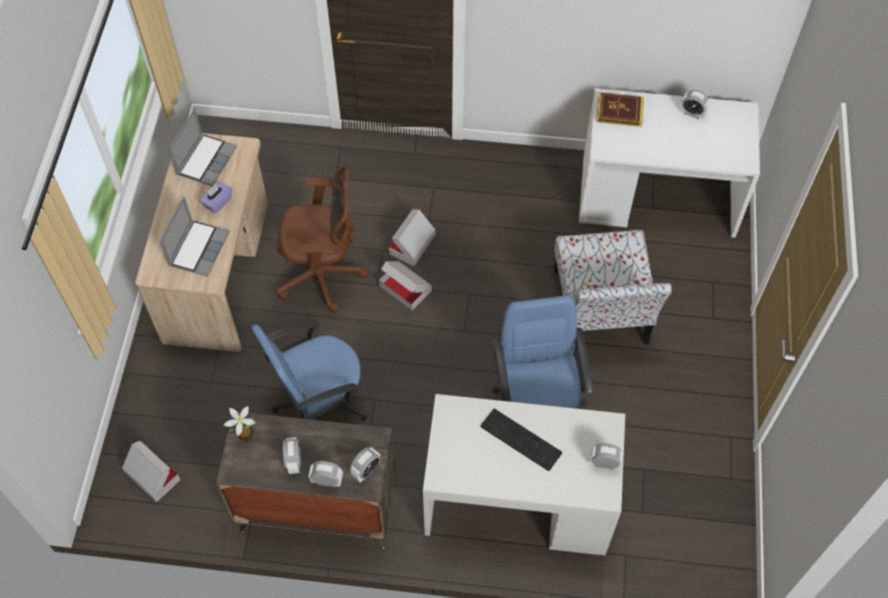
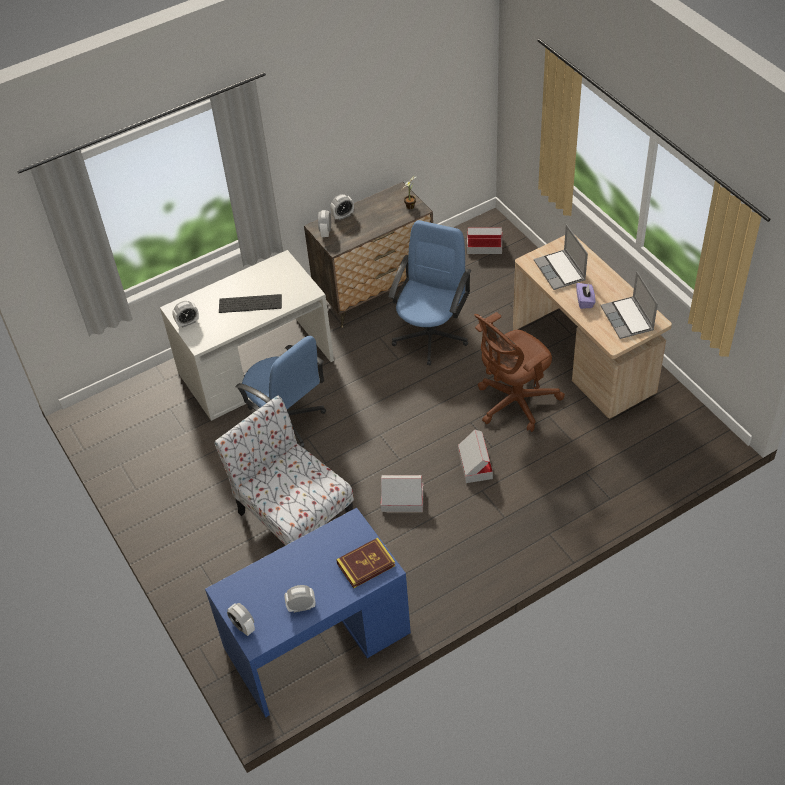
camera: 145 degrees right, 10 degrees down
(294, 461) = (371, 212): alarm clock -> alarm clock (243, 626)
(405, 288) = (448, 433): cardboard box -> cardboard box (402, 500)
(657, 195) = (317, 640): white desk -> blue desk

